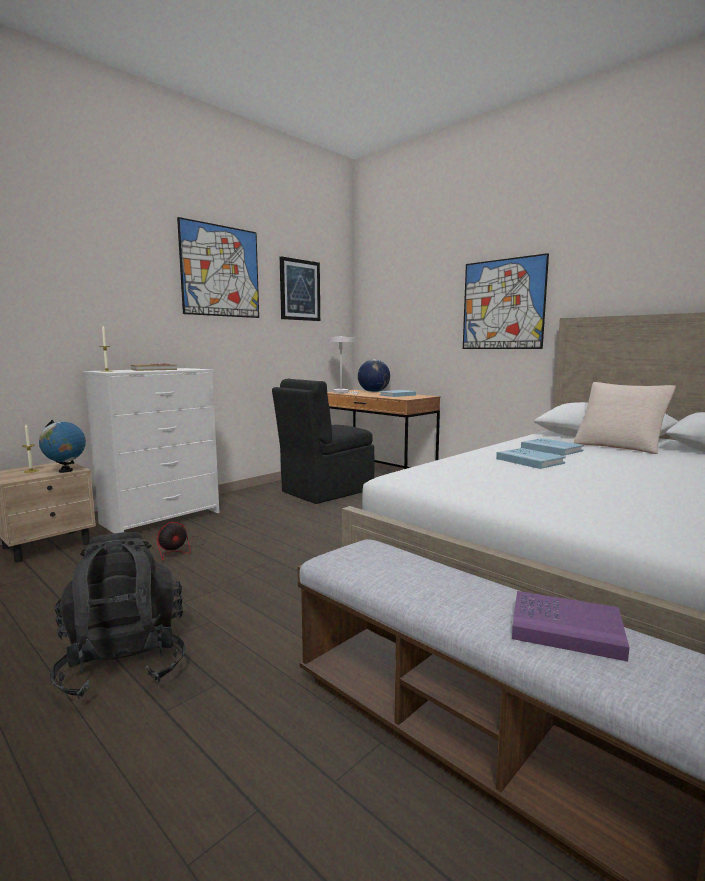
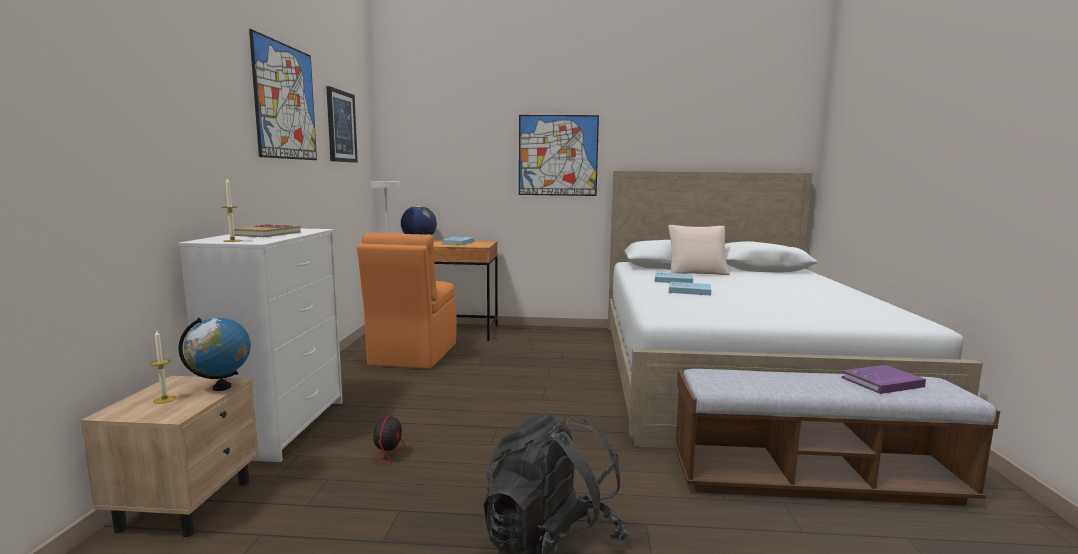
camera: 40 degrees left, 0 degrees up
(325, 491) = (412, 355): black chair -> orange chair

